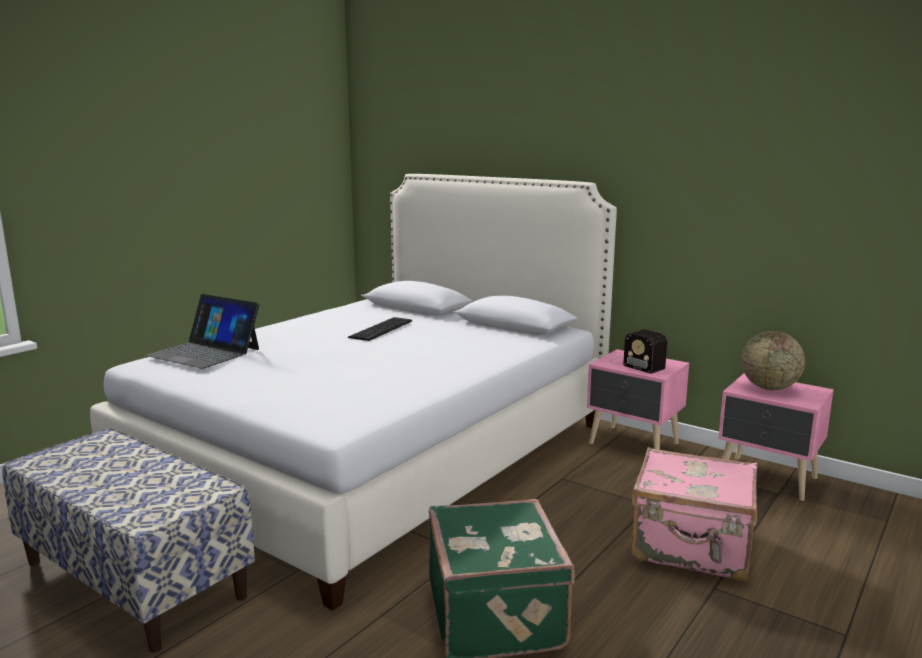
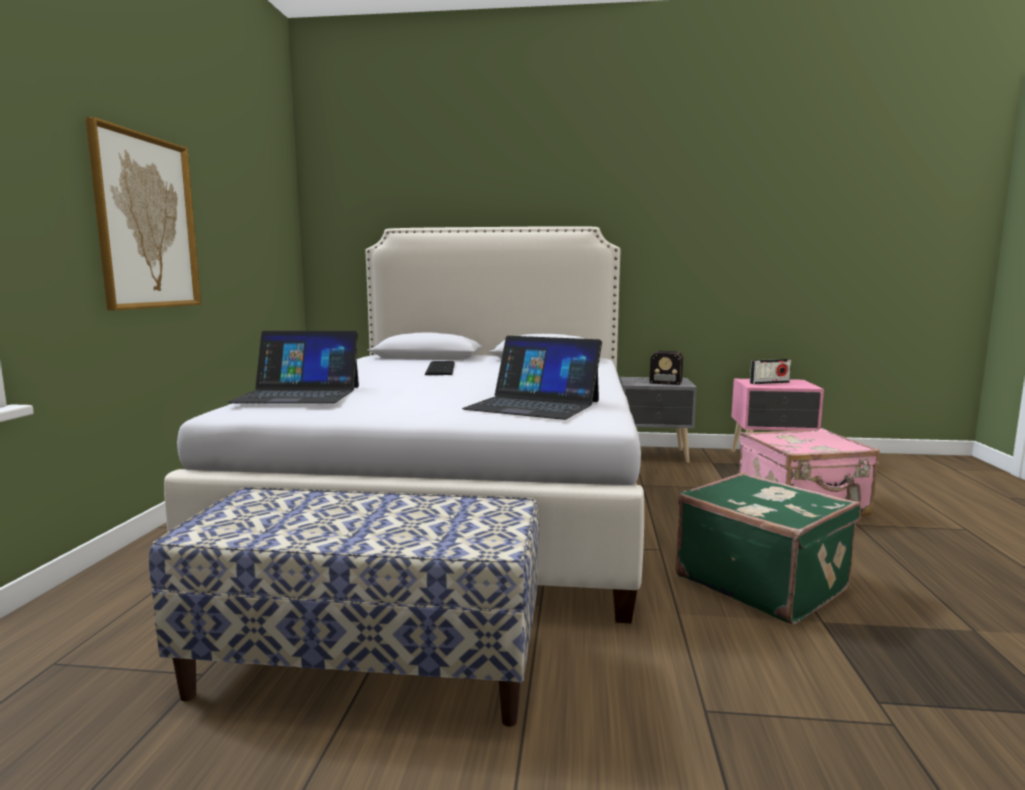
camera: 30 degrees left, 5 degrees down
(153, 196) = (146, 222): none -> picture
(332, 397) = (533, 405): none -> laptop
(634, 445) = (654, 455): pink nightstand -> grey nightstand
(769, 388) = (769, 383): globe -> radio

